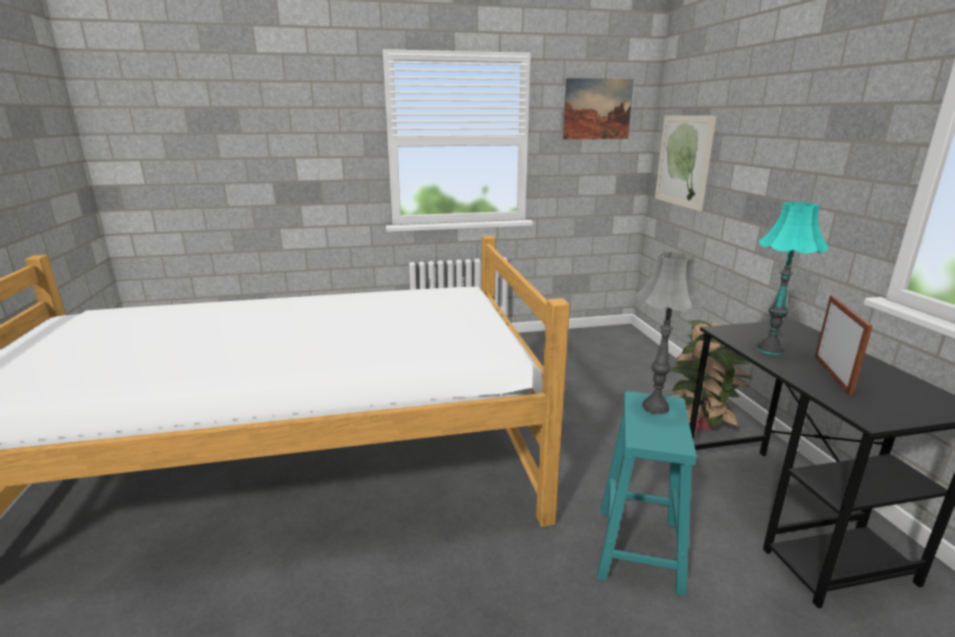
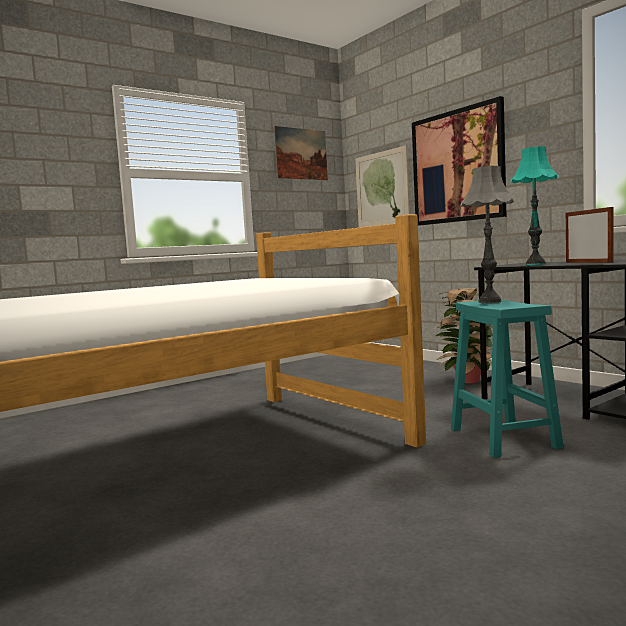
camera: 25 degrees left, 15 degrees down
(762, 161) = (457, 166): none -> picture

